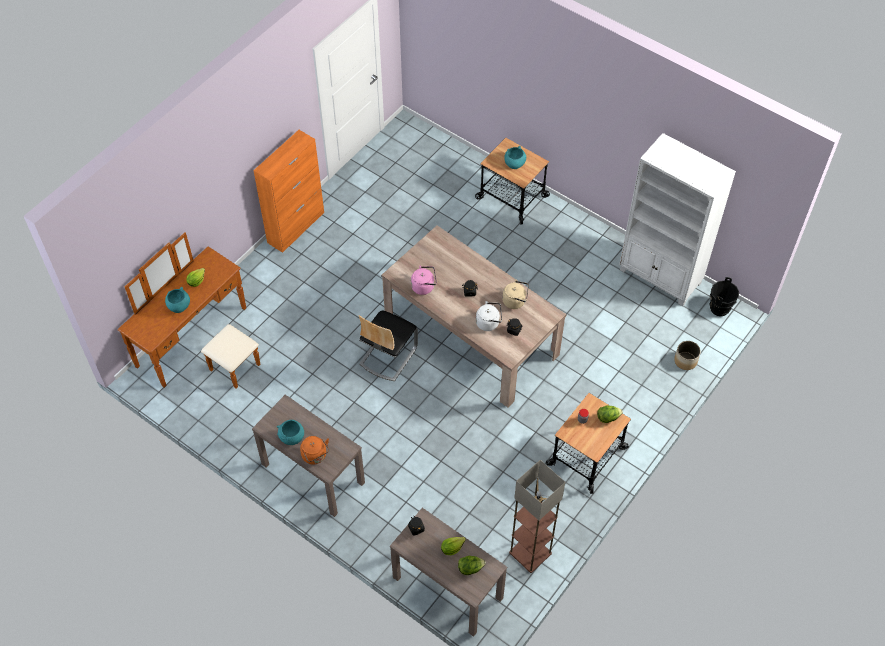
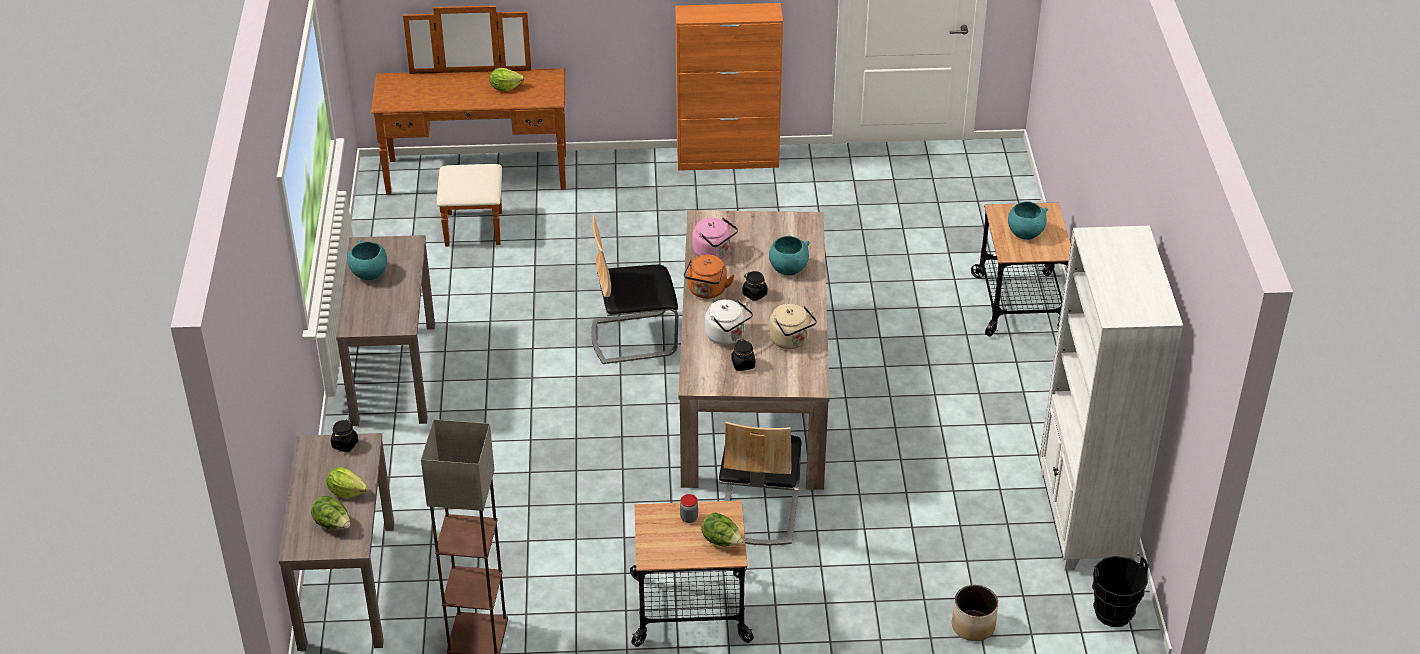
camera: 50 degrees right, 15 degrees down
(179, 307) = (455, 95): turquoise bowl -> turquoise bowl (788, 269)
(315, 456) = (363, 305): orange kettle -> orange kettle (707, 291)
(550, 388) = (758, 511): none -> chair

